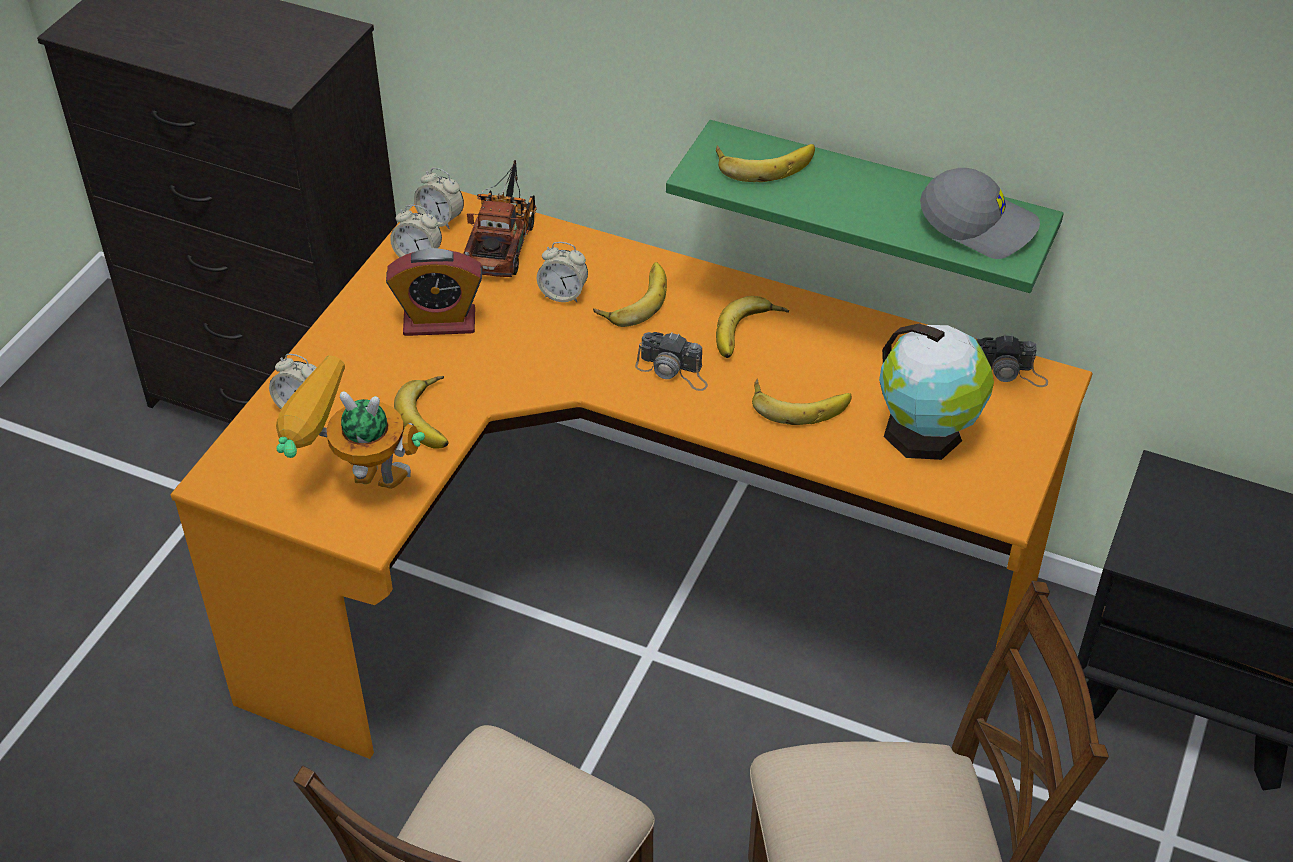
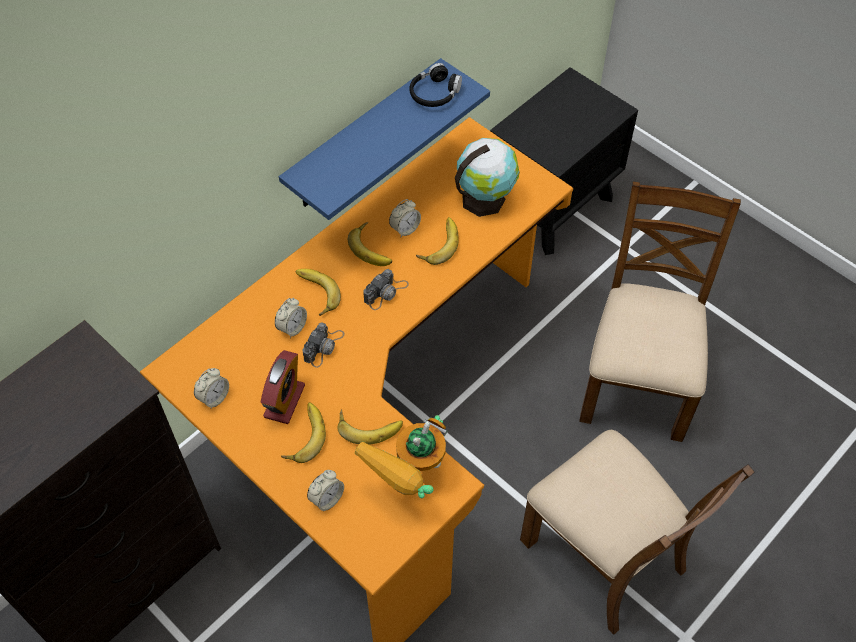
camera: 70 degrees left, 10 degrees up
(441, 220) = (183, 375): alarm clock -> alarm clock (405, 229)
(504, 241) = (224, 345): toy truck -> none
(764, 162) = (334, 164): banana -> banana (303, 435)
(876, 205) = (364, 137): green shelf -> blue shelf
(978, 224) = (435, 93): grey cap -> black headphones
(1008, 372) = (455, 149): camera -> camera (324, 347)

